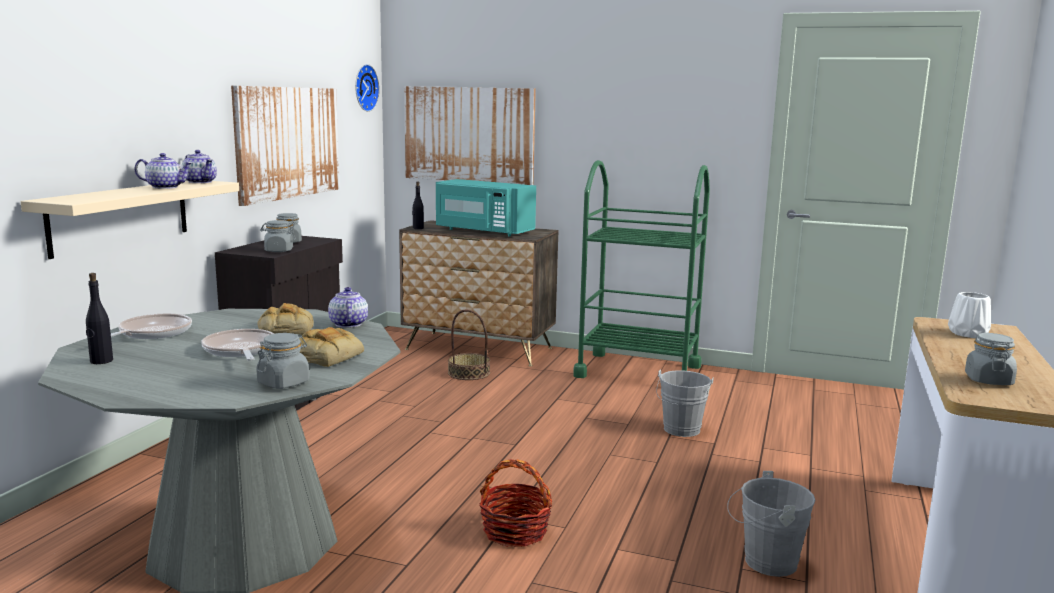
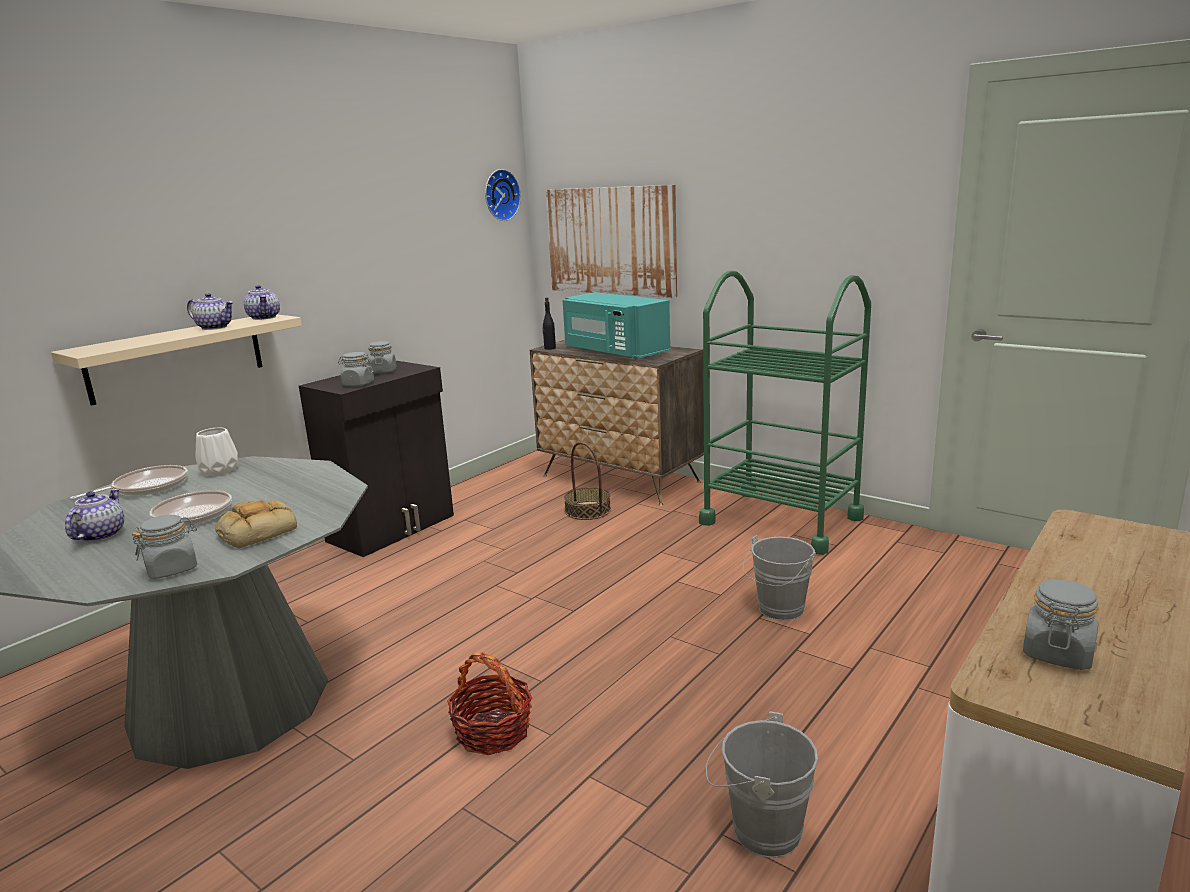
camera: 20 degrees right, 5 degrees up
(101, 361) = (60, 523): black bottle -> none
(285, 329) = (267, 488): bread -> none
(288, 142) = (394, 264): picture -> none
(347, 324) = (333, 484): teapot -> teapot (100, 535)
(969, 334) = (1115, 550): white vase -> white vase (219, 471)

